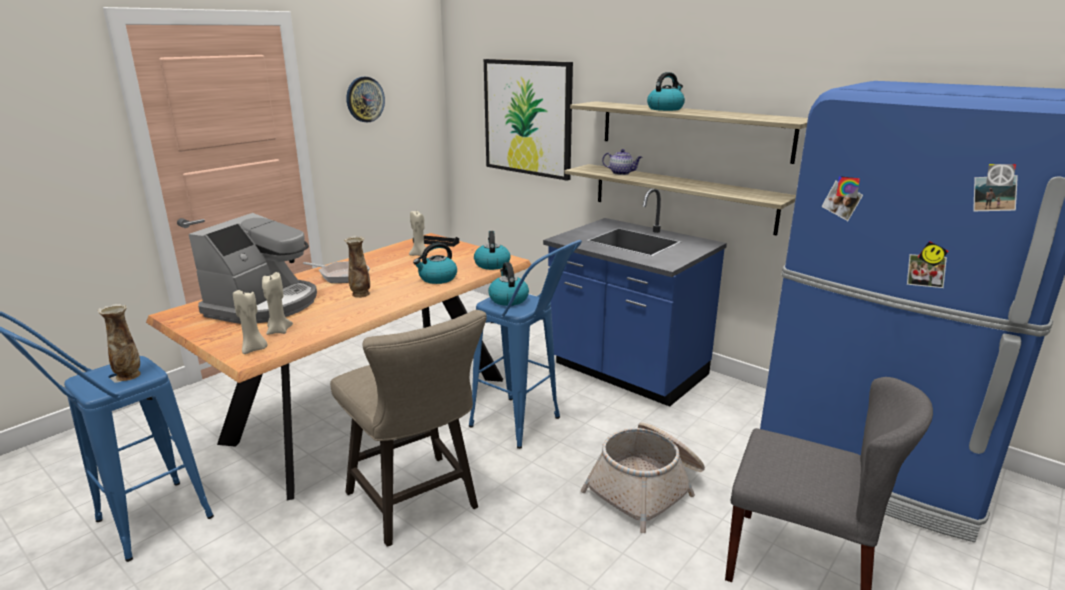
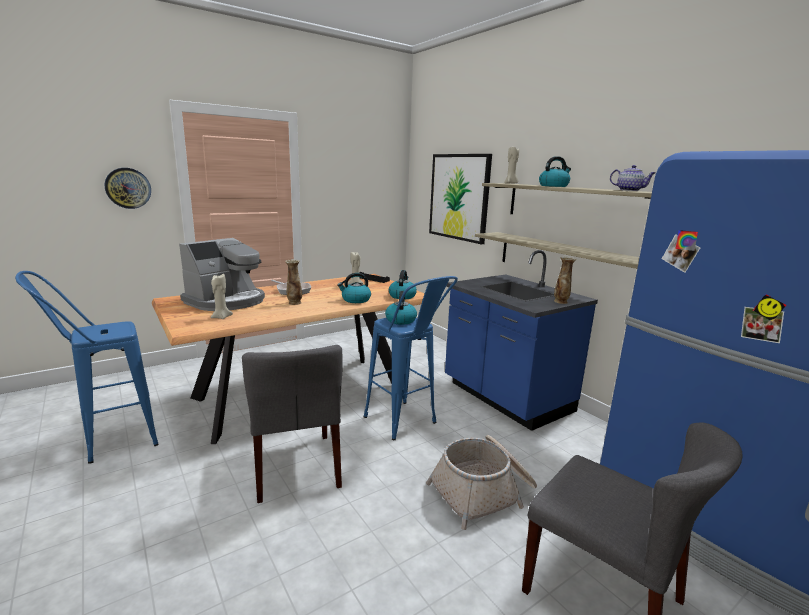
camera: 15 degrees right, 5 degrees down
(129, 375) = (112, 331): vase -> vase (561, 302)
(254, 349) = (195, 326): beige candle -> beige candle (511, 183)
(365, 99) = (346, 178): wall clock -> wall clock (128, 188)
(417, 504) = (296, 466): beige stool -> grey chair
(622, 173) = (518, 238): teapot -> teapot (630, 190)

